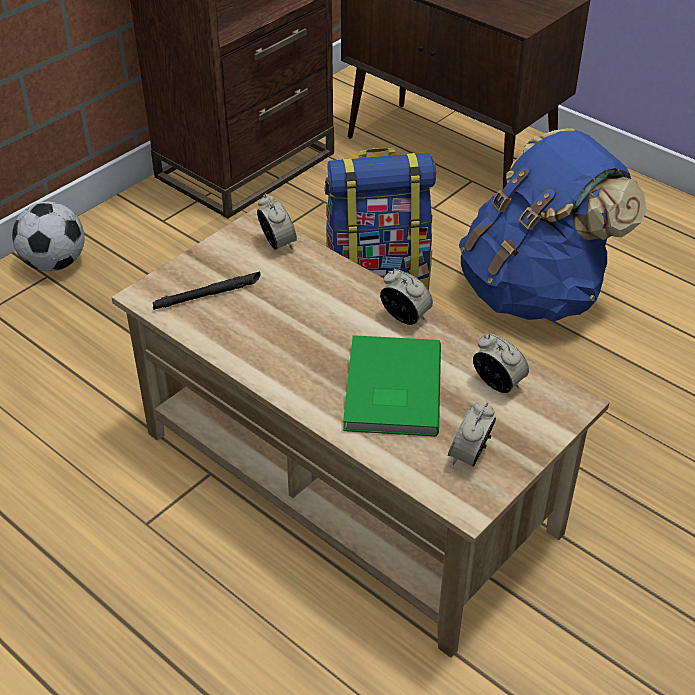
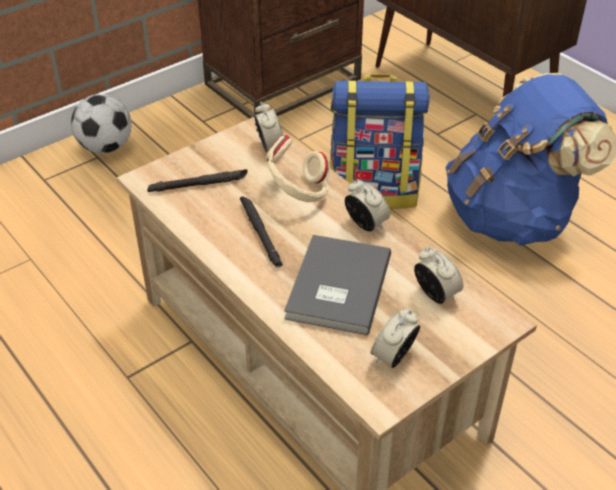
camera: 10 degrees right, 0 degrees up
(292, 342) = (260, 234): none -> black flashlight
(322, 291) = (298, 192): none -> beige headphones
(389, 390) = (335, 287): green book -> grey book

